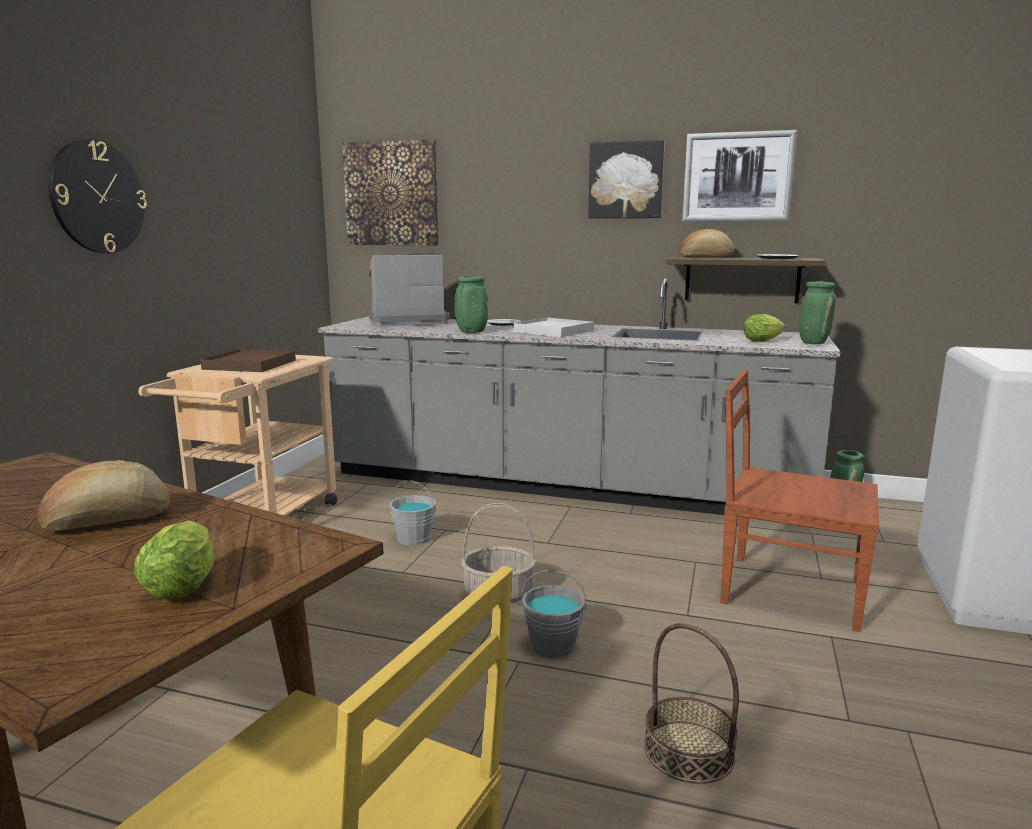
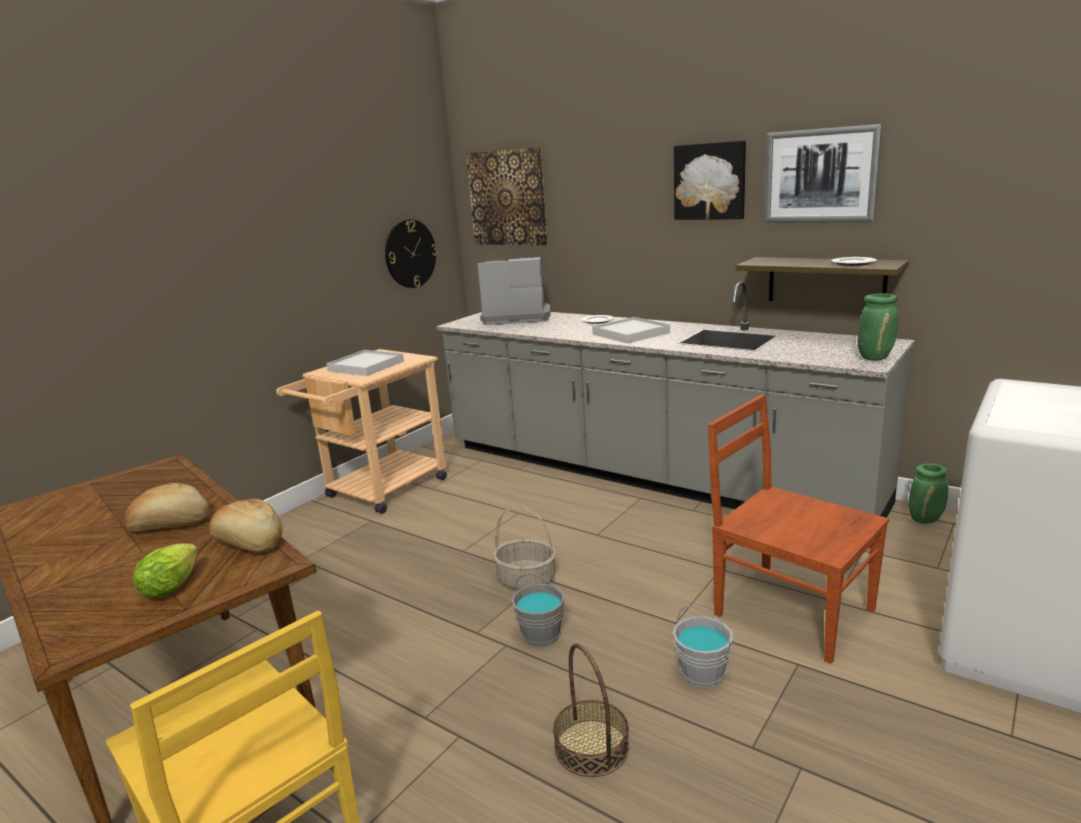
camera: 20 degrees right, 5 degrees up
(97, 197) = (238, 244): wall clock -> wall clock (410, 253)
(249, 365) = (366, 366): brown tray -> white tray
(414, 538) = (489, 519): grey bucket -> grey bucket (703, 673)
(471, 332) = (555, 334): green vase -> none
(705, 257) = (781, 261): bread -> bread (249, 543)
(763, 341) = (824, 353): lettuce -> none

